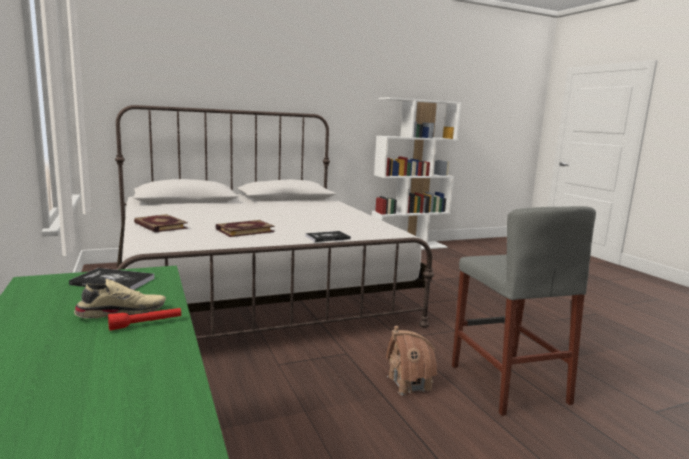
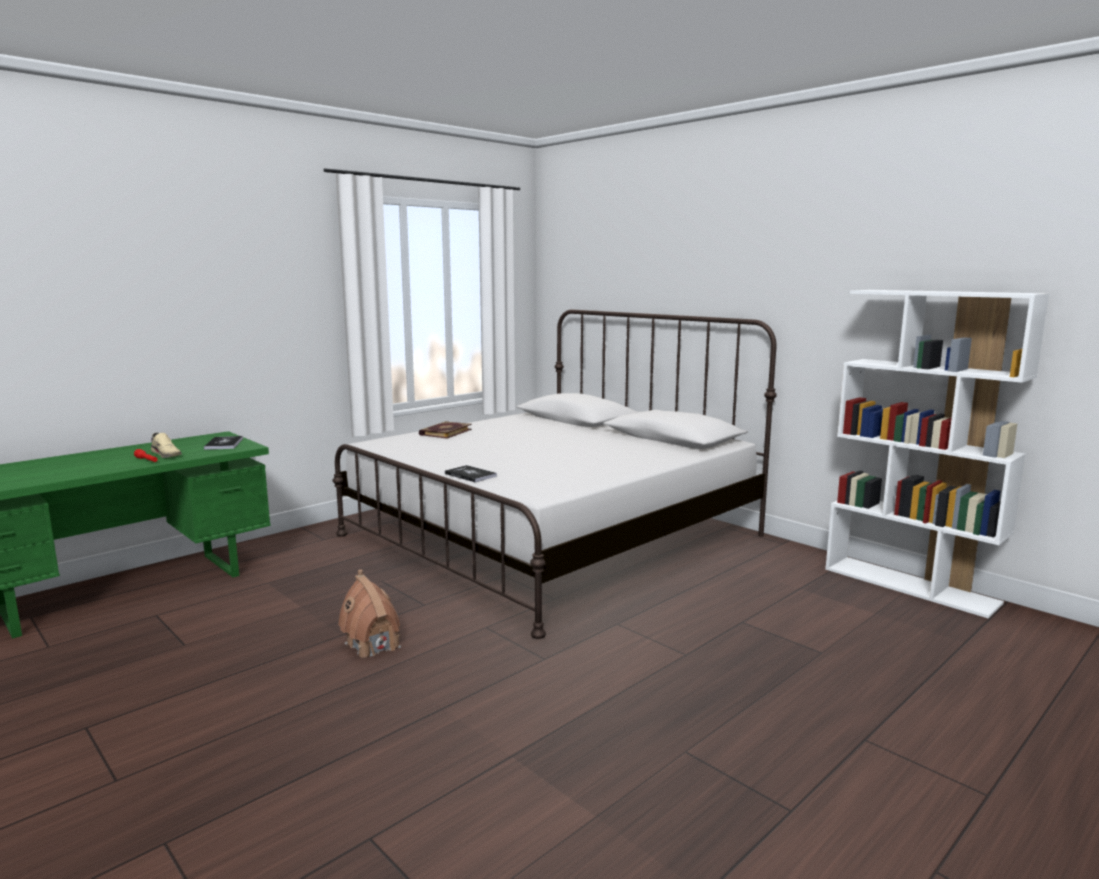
camera: 70 degrees right, 0 degrees up
(244, 230) = (462, 451): book -> none
(508, 383) = (401, 706): grey stool -> none

